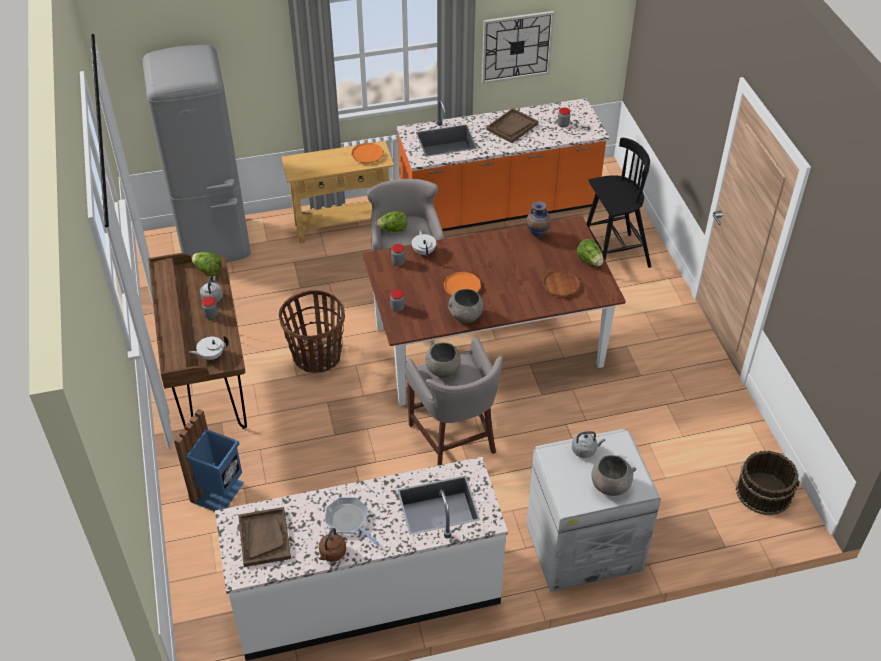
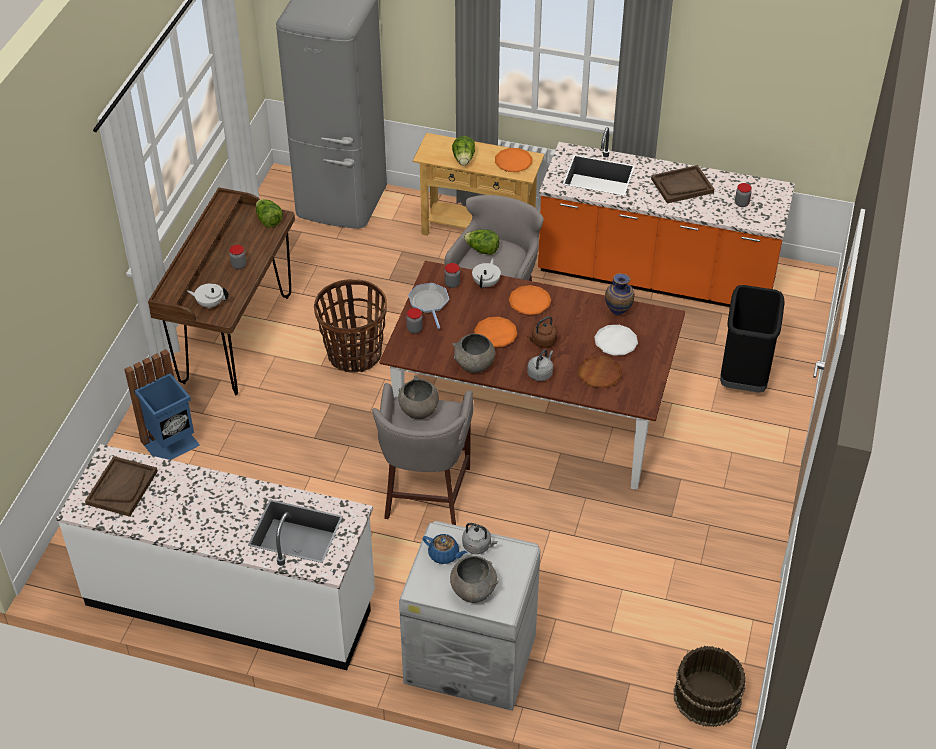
camera: 30 degrees right, 0 degrees up
(212, 297) = (253, 248): grey kettle -> grey kettle (540, 373)
(332, 554) = (167, 529): brown kettle -> brown kettle (542, 342)
(349, 520) = (205, 507): frying pan -> frying pan (429, 303)
(468, 253) = (529, 302): none -> orange plate
(516, 47) = (721, 95): wall clock -> none
(553, 257) = (615, 342): none -> white plate
(566, 469) = (444, 555): none -> blue teapot
(590, 261) = (652, 361): lettuce -> lettuce (464, 160)
(612, 256) = (744, 377): black stool -> black trash can

